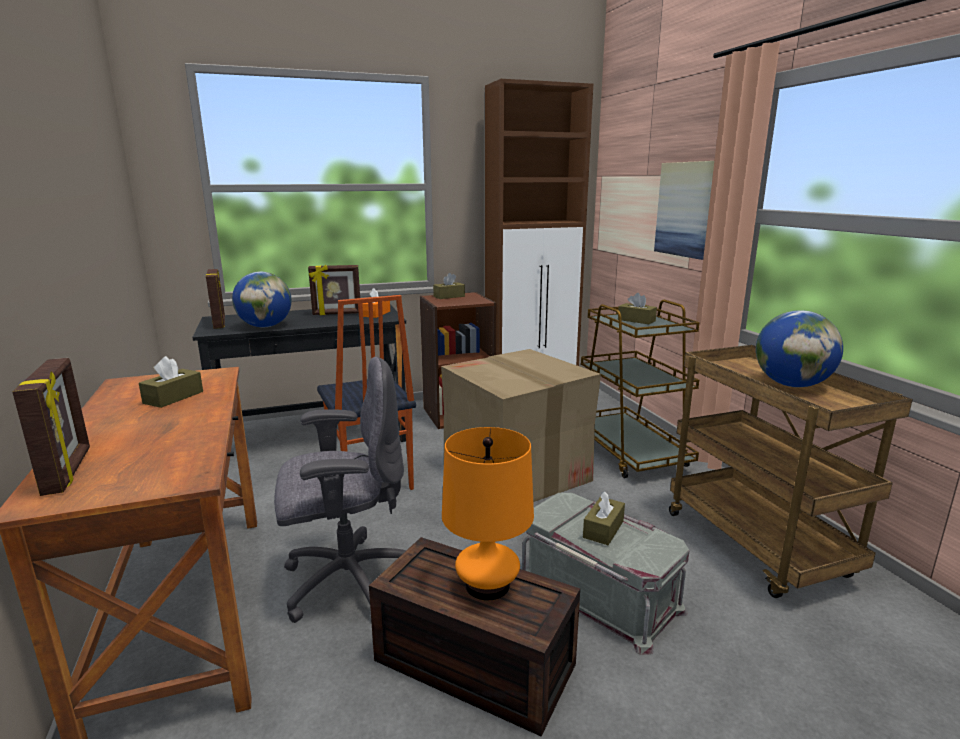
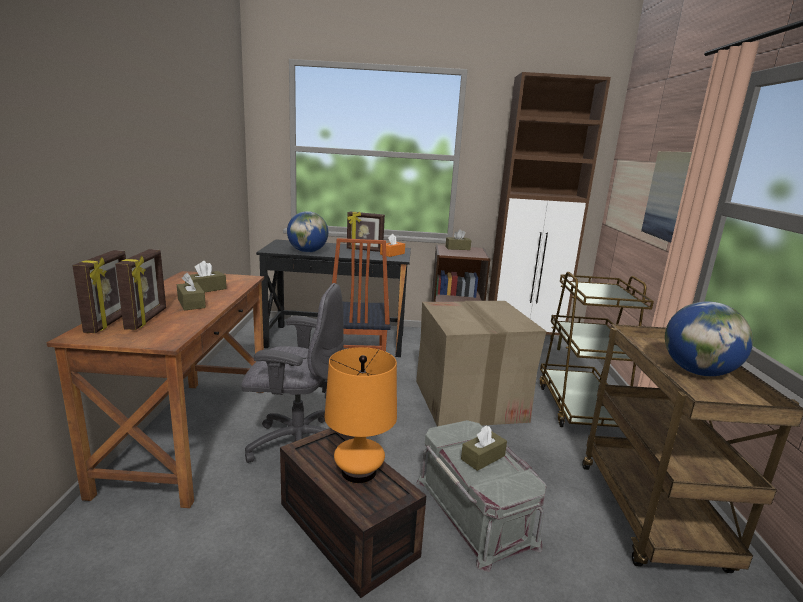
camera: 20 degrees right, 0 degrees up
(220, 323) = (281, 245): picture frame -> picture frame (147, 319)
(636, 320) = (600, 290): brown tissue box -> brown tissue box (191, 303)

